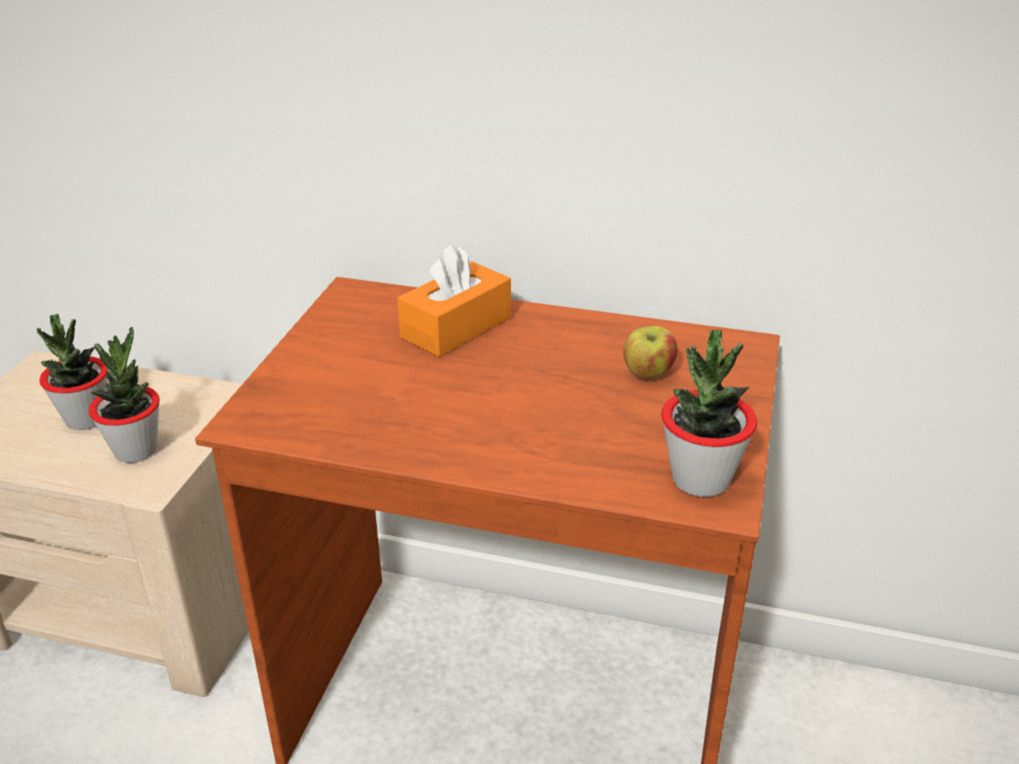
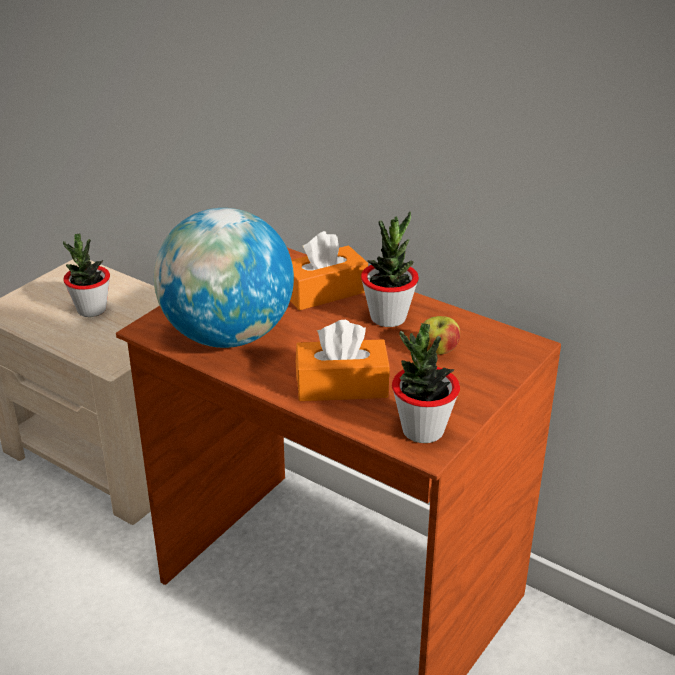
camera: 20 degrees right, 0 degrees up
(136, 450) = (113, 337): potted plant -> potted plant (388, 317)
(364, 410) = (228, 336): none -> globe
(558, 443) = (342, 385): none -> orange tissue box

